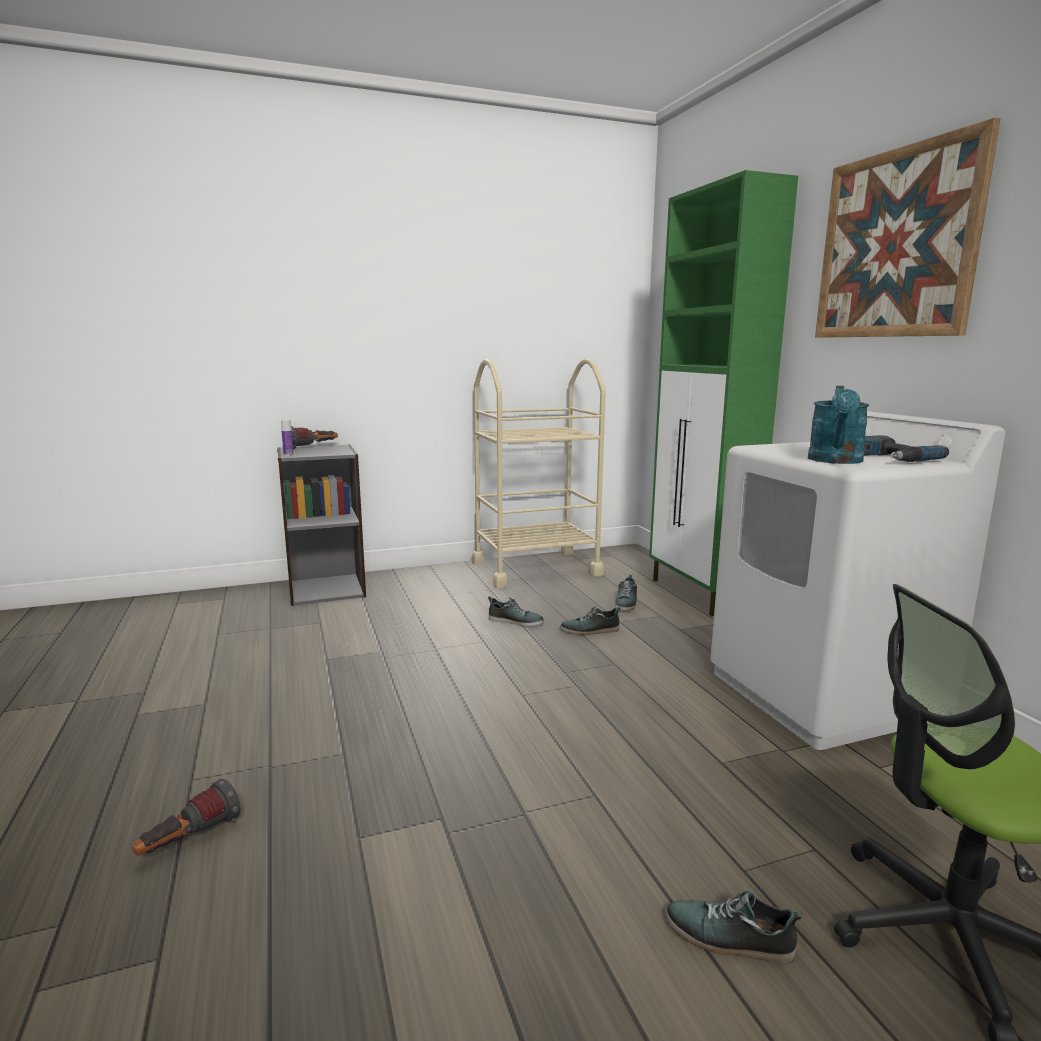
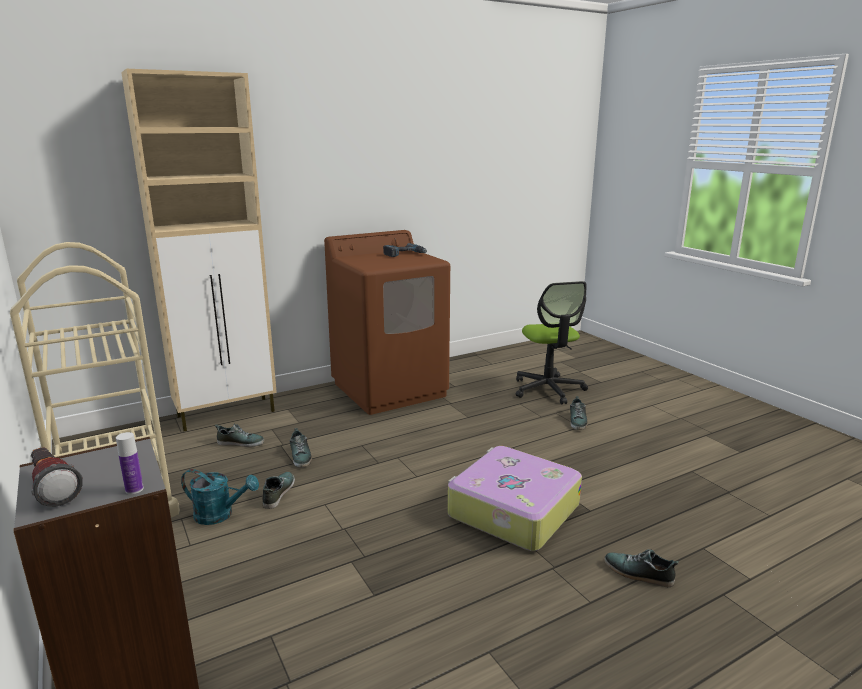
camera: 100 degrees left, 5 degrees up
(189, 841) = (638, 573): flashlight -> shoe
(405, 757) = (512, 510): none -> suitcase
(699, 595) = (228, 413): green cabinet -> beige cabinet
(824, 695) = (390, 389): white washing machine -> brown washing machine
(835, 461) = (418, 260): turquoise watering can -> turquoise watering can (220, 515)
(896, 244) = (324, 138): picture -> none

